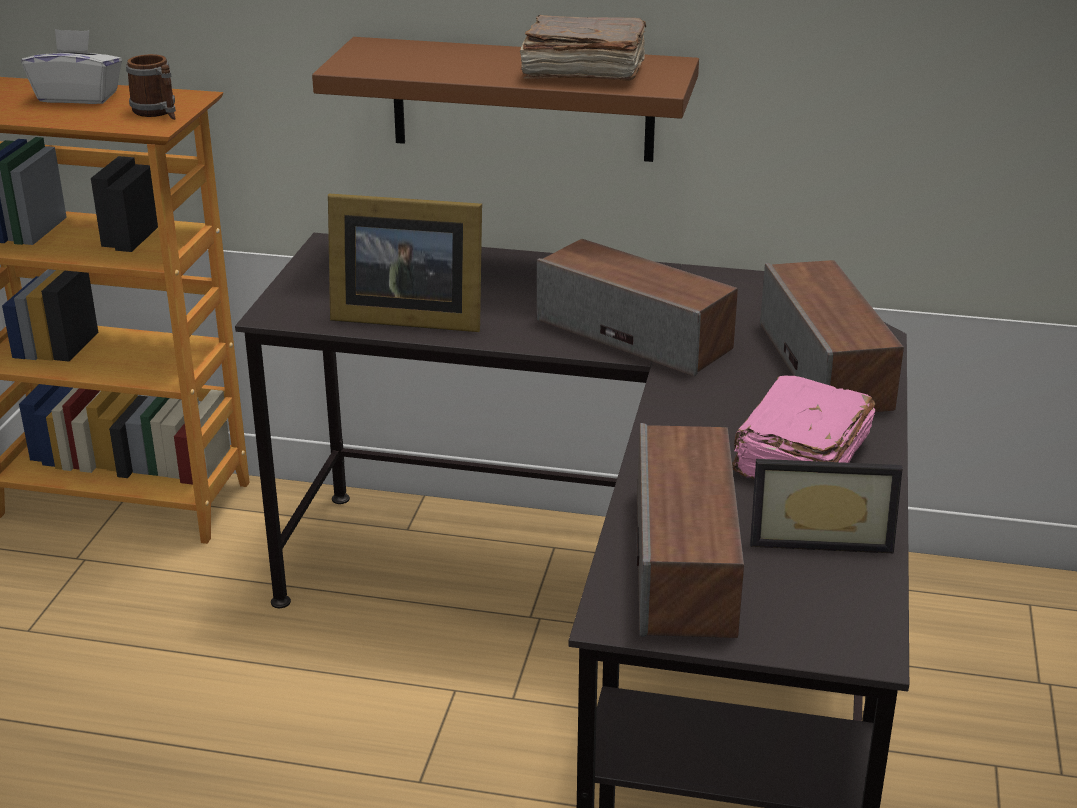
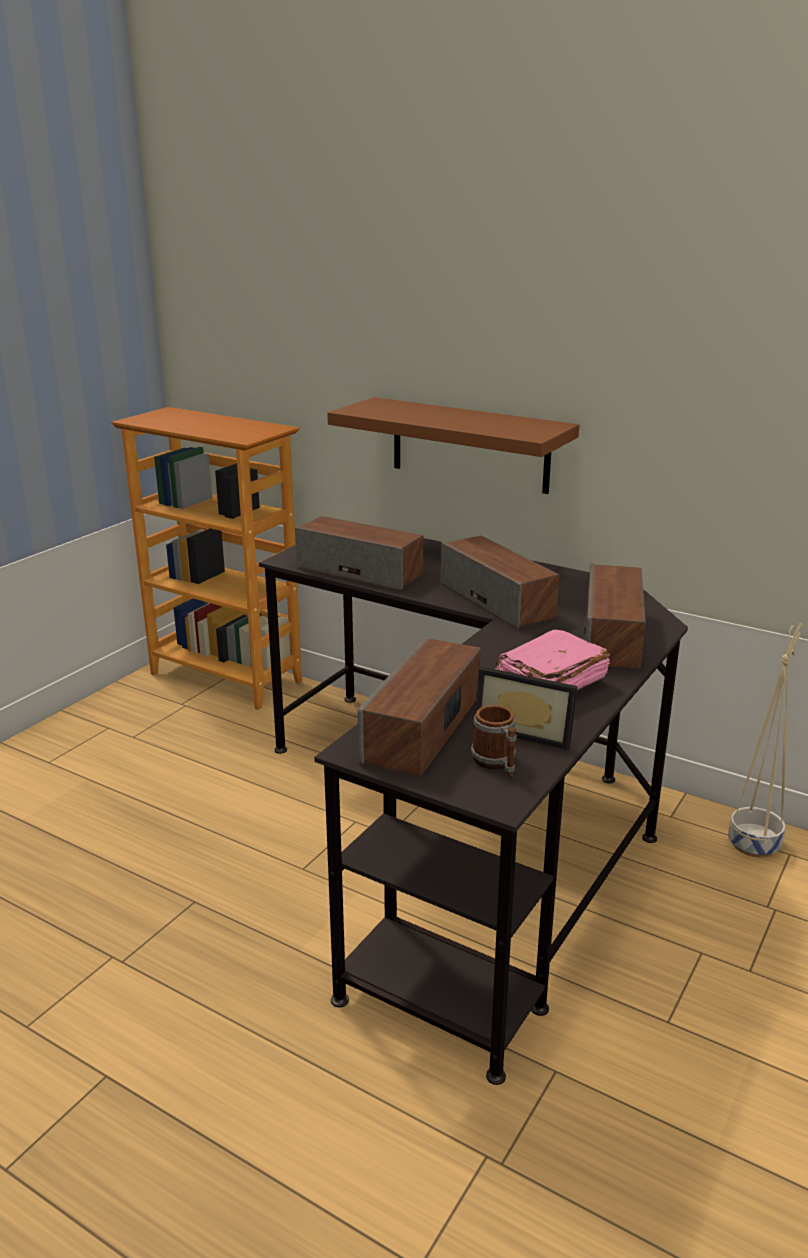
camera: 20 degrees right, 5 degrees down
(78, 97) = (217, 422): white tissue box -> none
(158, 113) = (252, 433): mug -> mug (497, 763)
(404, 316) = (360, 571): picture frame -> speaker
(582, 72) = (492, 424): brown book -> none
(983, 599) = (754, 843): none -> beige planter

